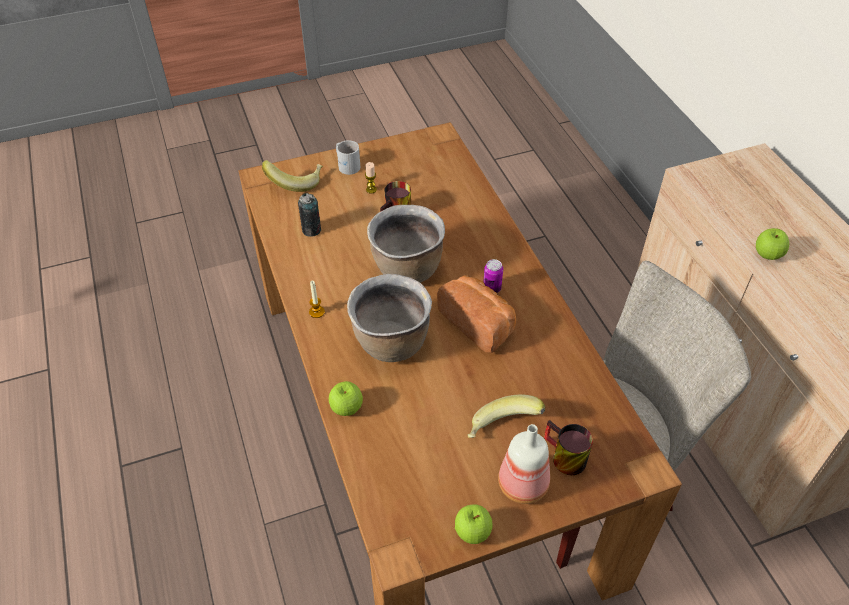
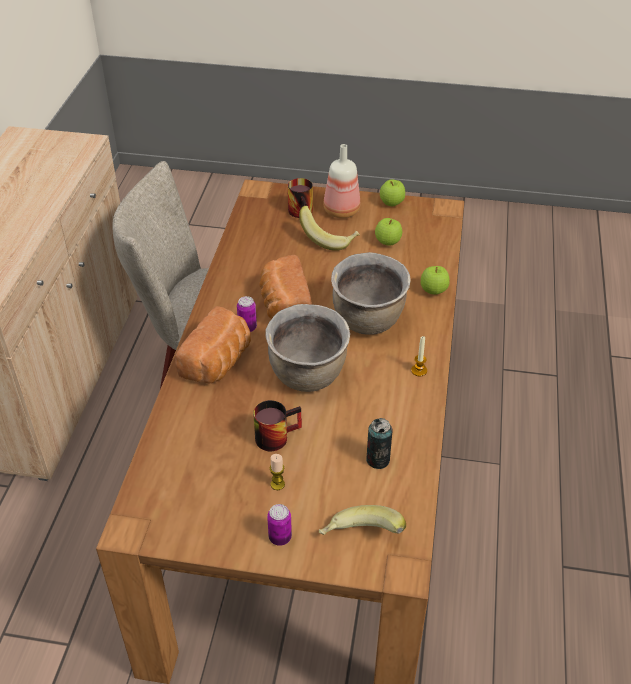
camera: 150 degrees left, 5 degrees down
(347, 164) = (280, 537): white mug -> can
(486, 249) = (219, 362): none -> bread
(767, 255) = (32, 217): apple -> apple (387, 242)

